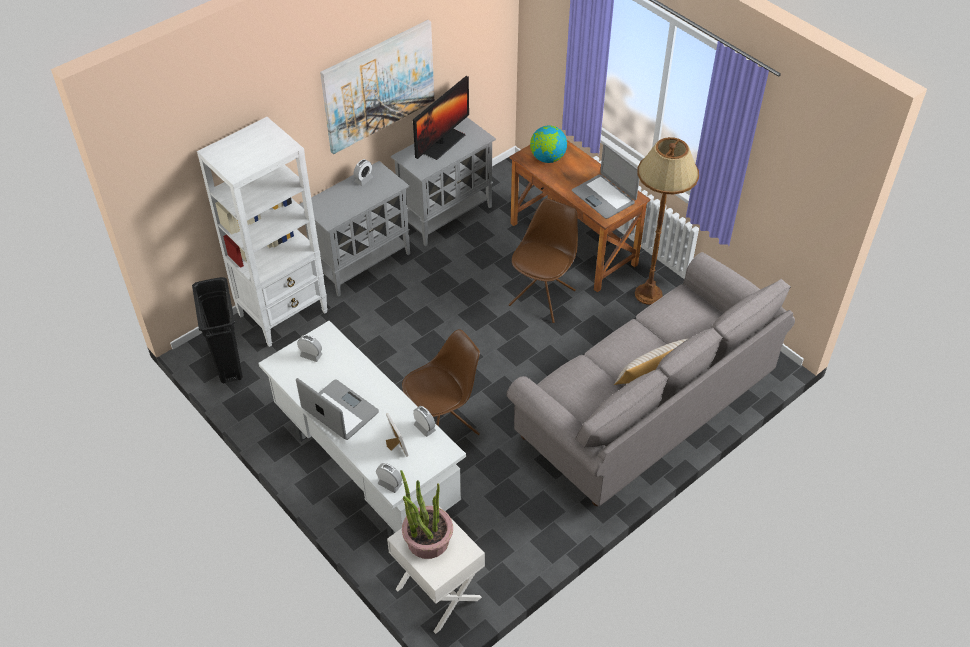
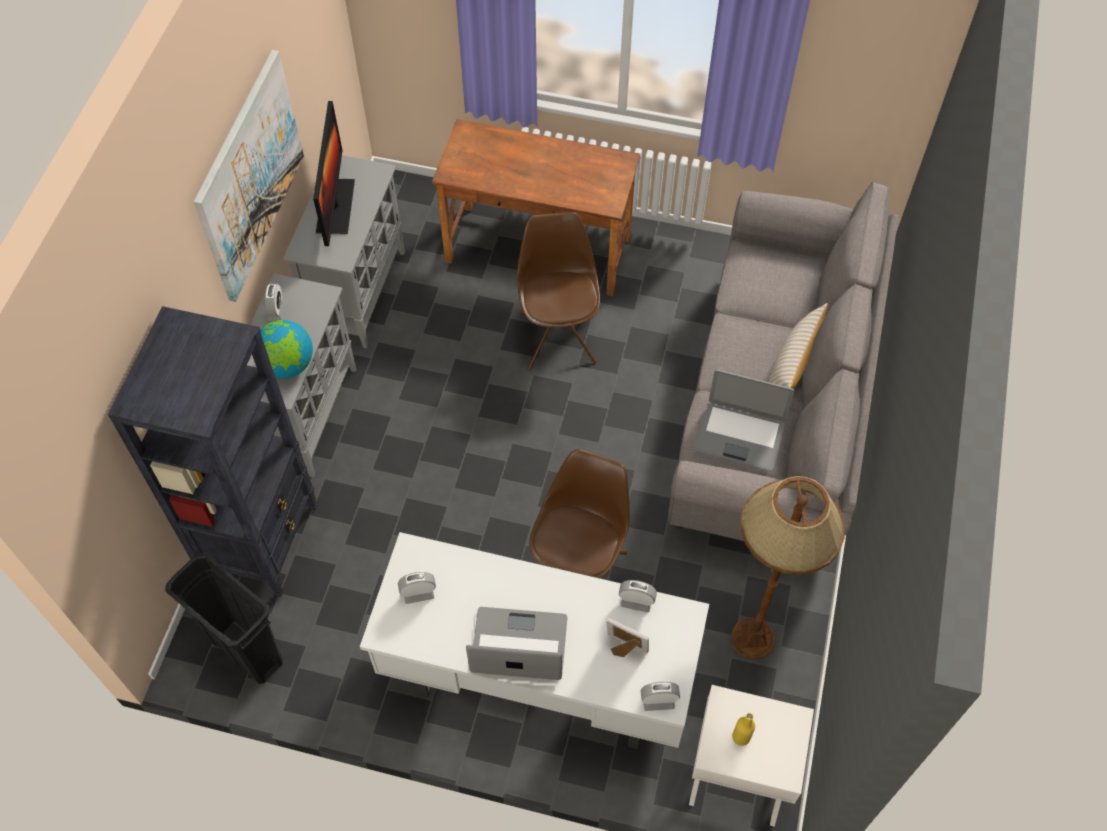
camera: 35 degrees left, 10 degrees up
(284, 313) = (262, 540): white bookcase -> black bookcase
(427, 539) = (741, 737): potted plant -> yellow bottle
(547, 158) = (480, 160): globe -> globe (287, 365)
(604, 197) = (587, 178): laptop -> laptop (740, 436)
(648, 294) = (669, 267): brown floor lamp -> brown floor lamp (752, 638)

